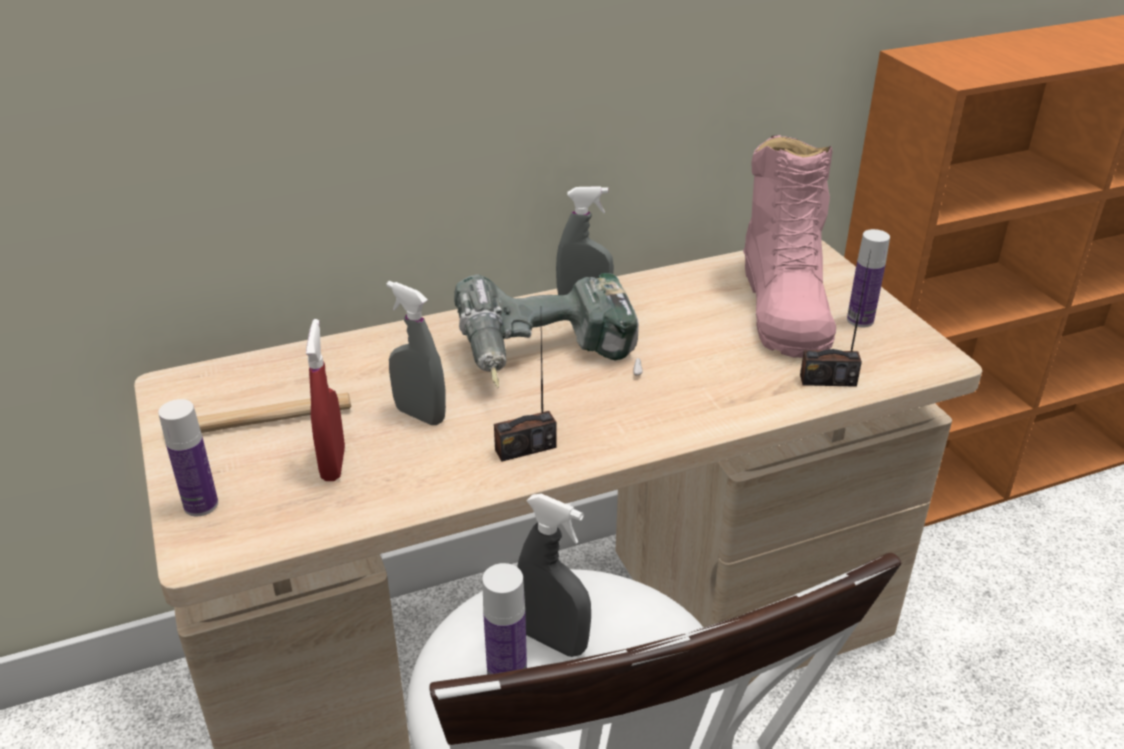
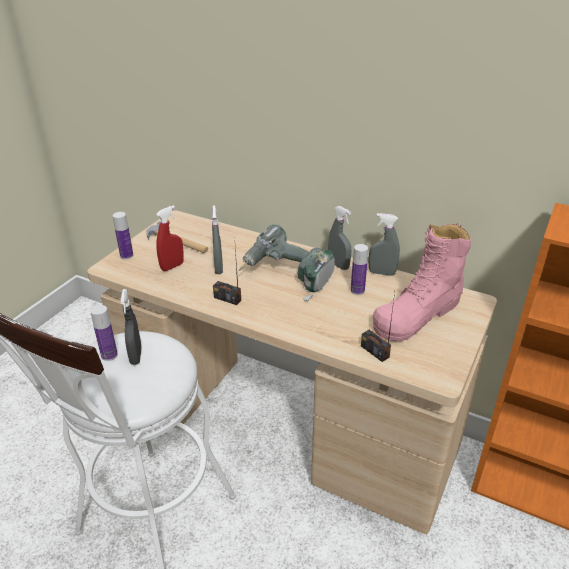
camera: 50 degrees right, 0 degrees up
(654, 281) = (382, 273): none -> grey spray bottle
(860, 320) = (440, 341): bottle -> bottle (357, 290)

